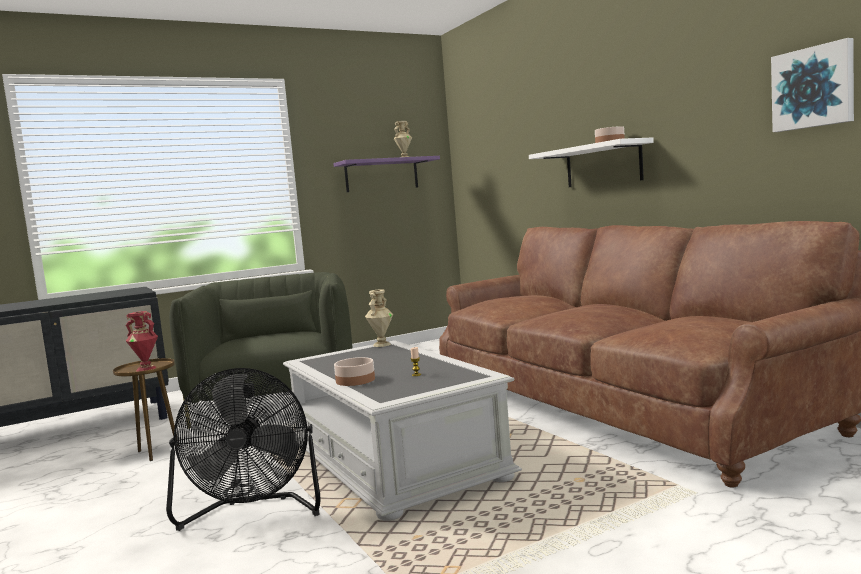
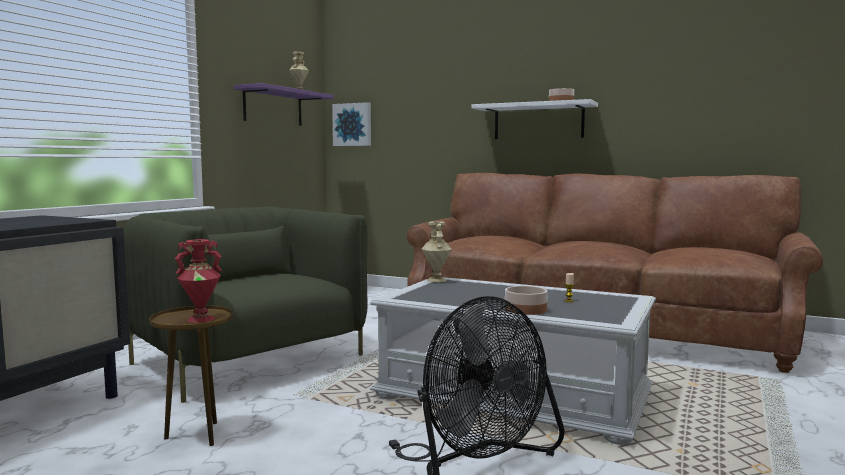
camera: 35 degrees left, 0 degrees up
(813, 87) = (752, 79): picture -> picture (352, 124)

